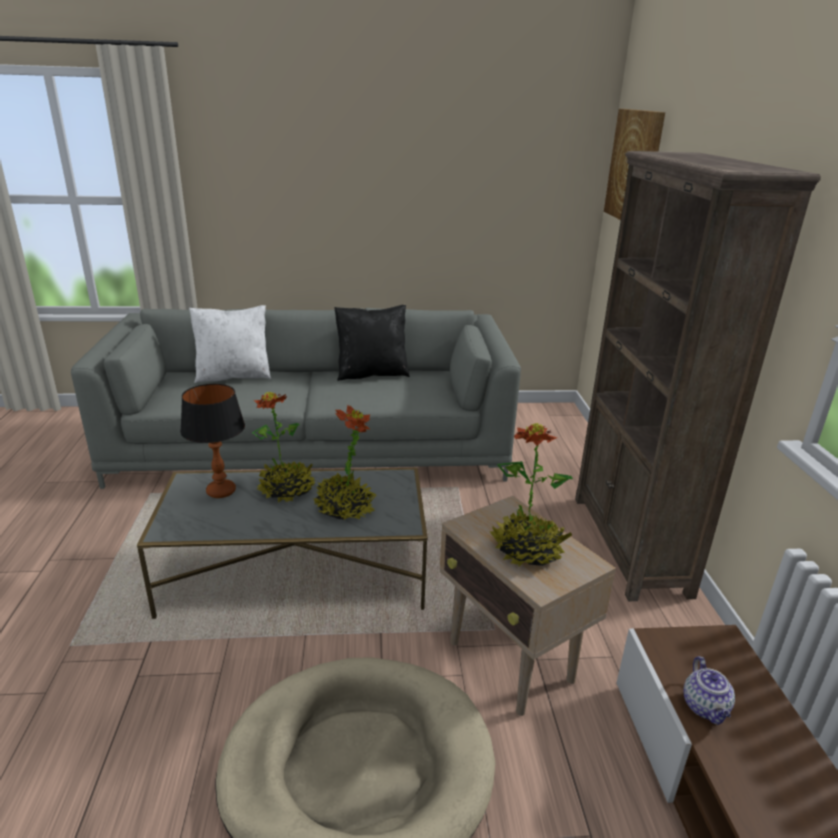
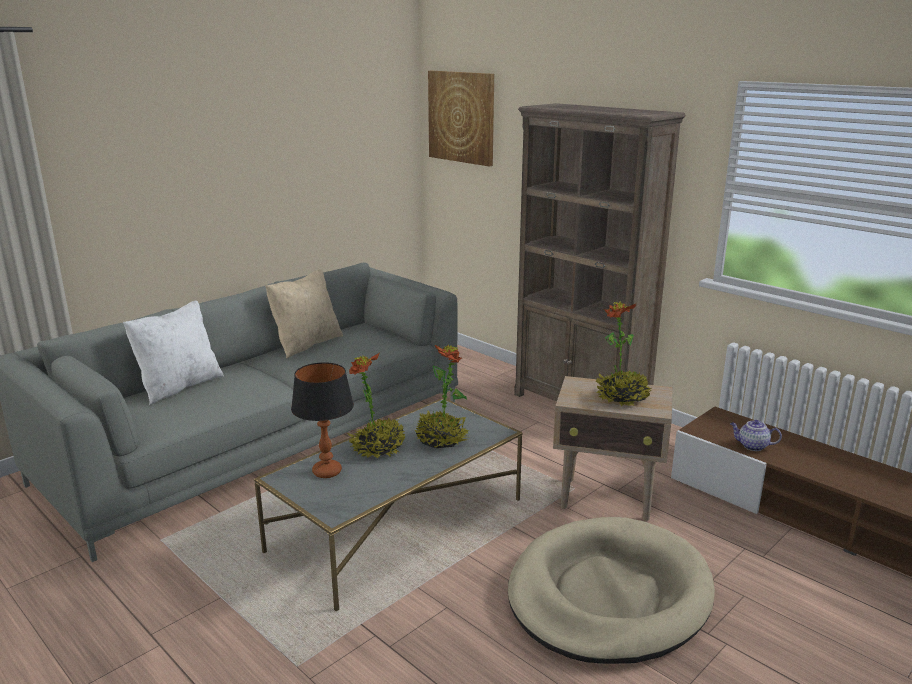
camera: 40 degrees left, 5 degrees down
(372, 374) = (306, 344): black pillow -> beige pillow
(705, 708) = (752, 446): teapot -> teapot turned 150 degrees clockwise

